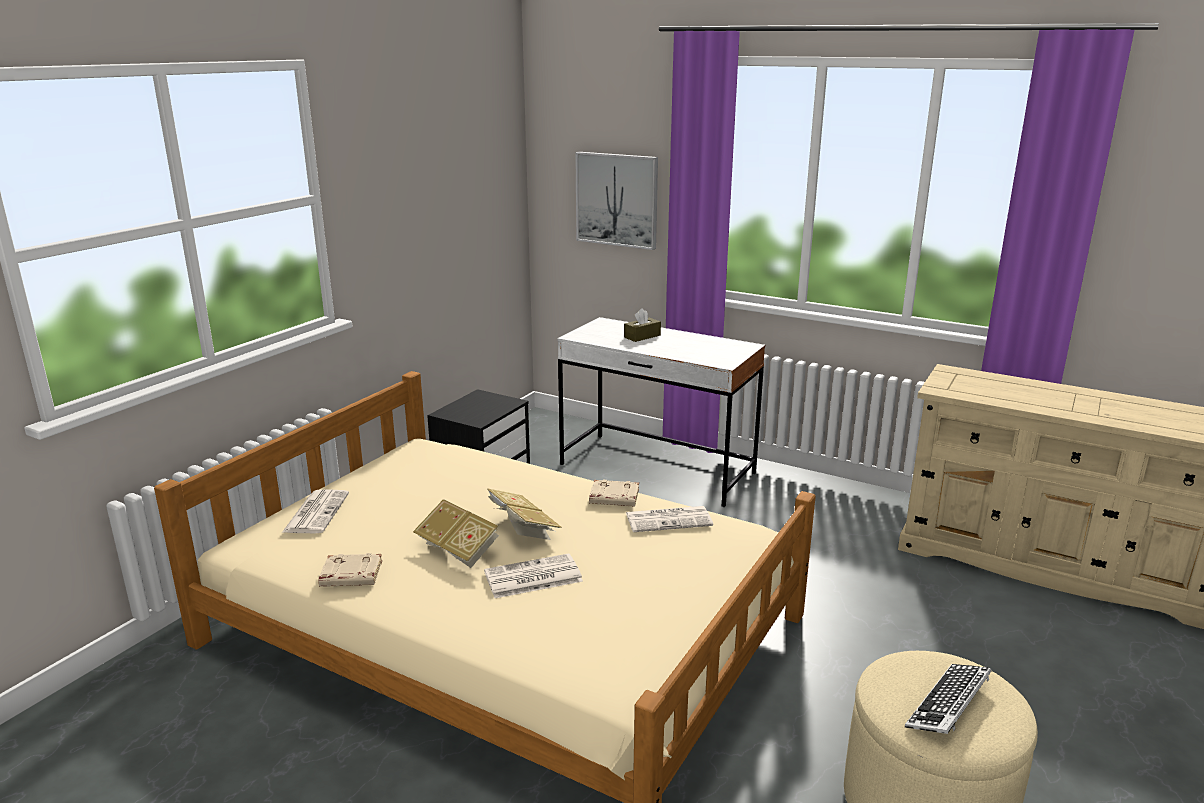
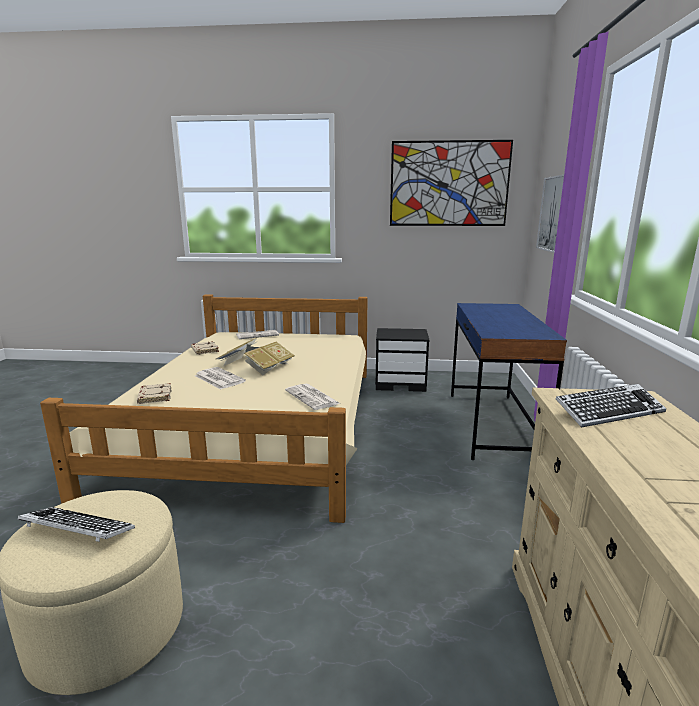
camera: 65 degrees right, 5 degrees down
(453, 165) = (449, 184): none -> picture
(613, 498) = (328, 380): beige book -> beige book (154, 396)
(642, 336) = (502, 314): brown tissue box -> none
(657, 469) = (492, 424): white desk -> blue desk
(974, 387) = (609, 411): none -> keyboard

